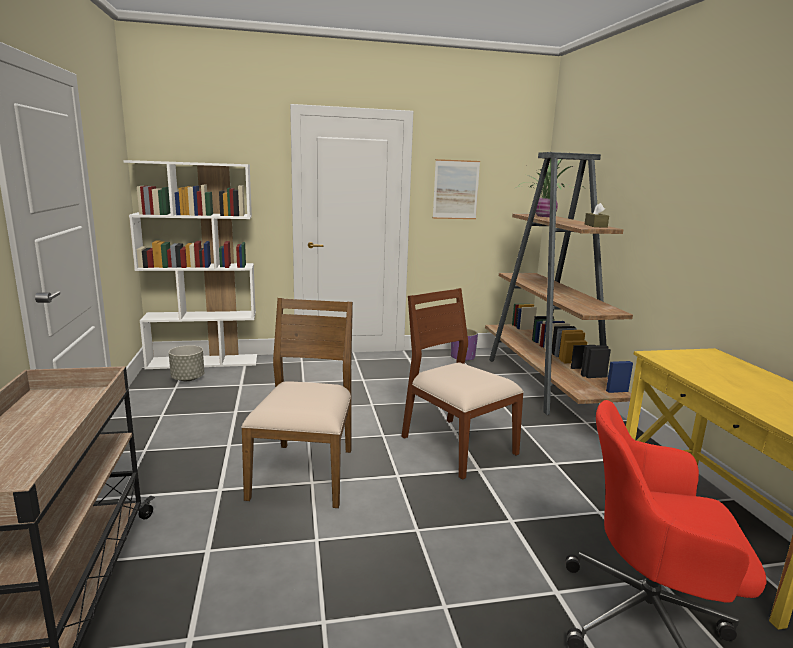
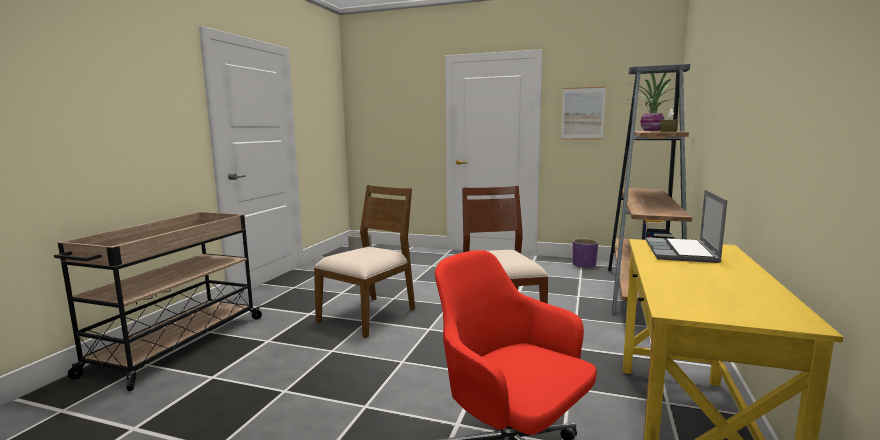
camera: 30 degrees right, 5 degrees down
(204, 362) = (381, 247): white bookcase -> none
(702, 365) = (682, 252): none -> laptop

